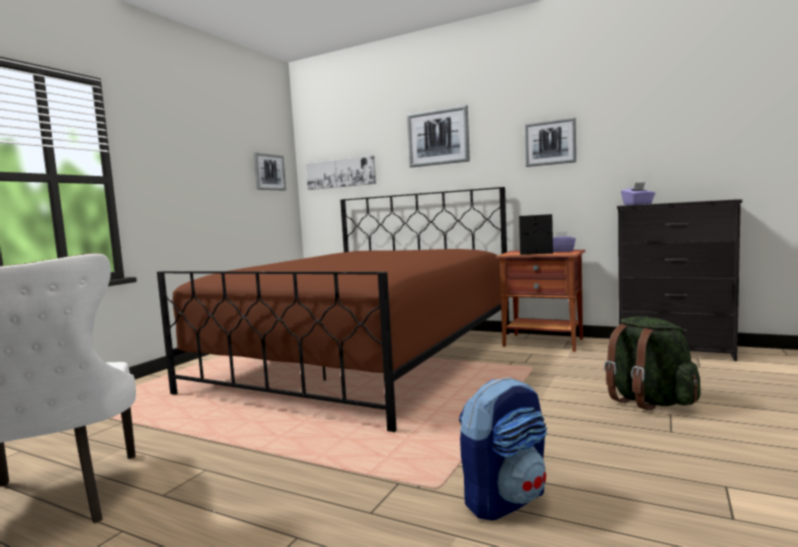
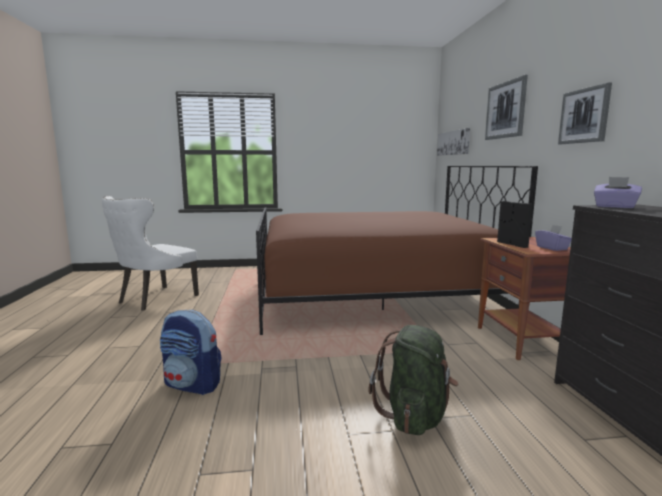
camera: 55 degrees right, 5 degrees up
(269, 172) = (403, 142): picture -> none

